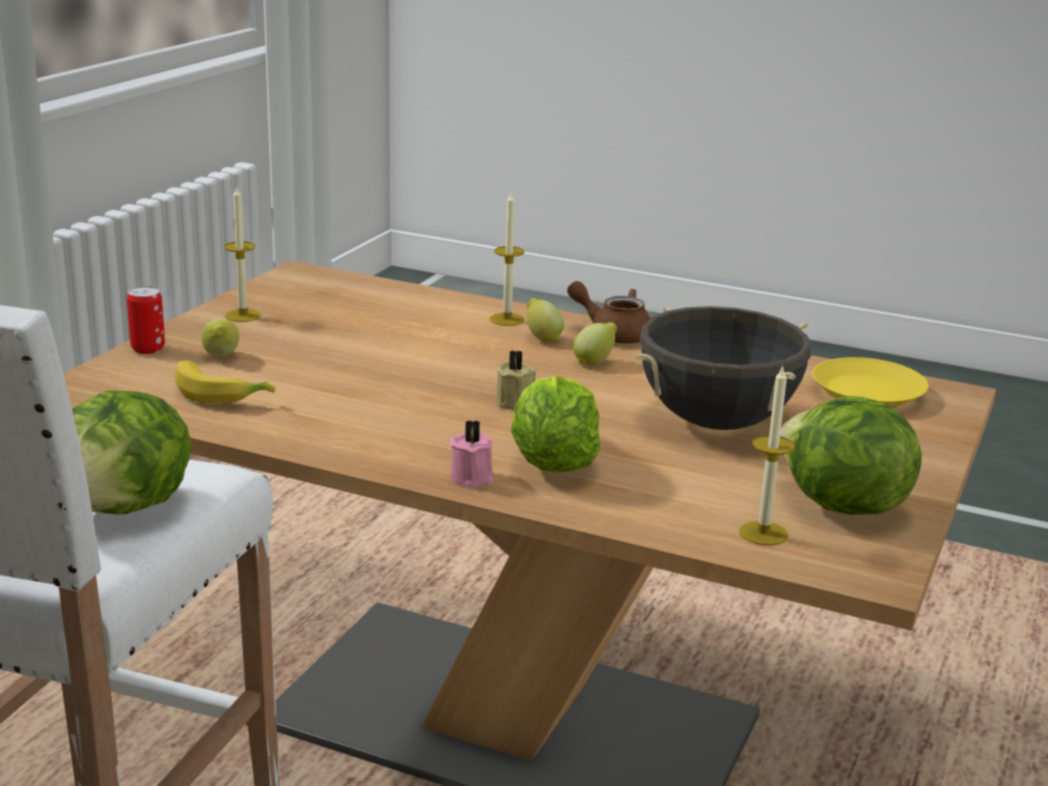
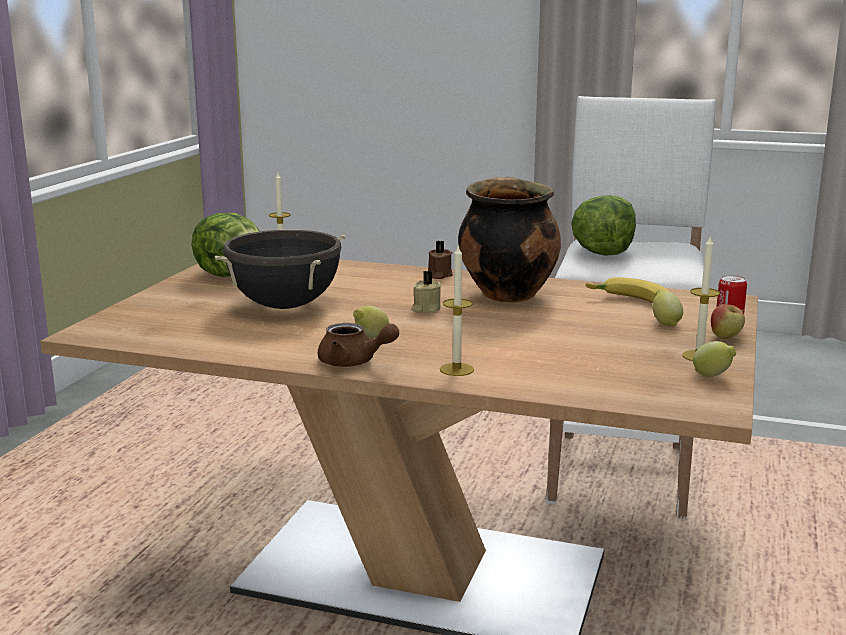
camera: 175 degrees right, 5 degrees down
(179, 333) = (725, 338): none -> apple
(386, 422) = (506, 294): none -> cooking pot
(473, 476) = (439, 275): pink candle -> brown candle
(542, 338) = (418, 354): lemon -> lemon (713, 376)
(552, 463) = (395, 282): lettuce -> none
(867, 393) = (156, 329): yellow plate -> none

